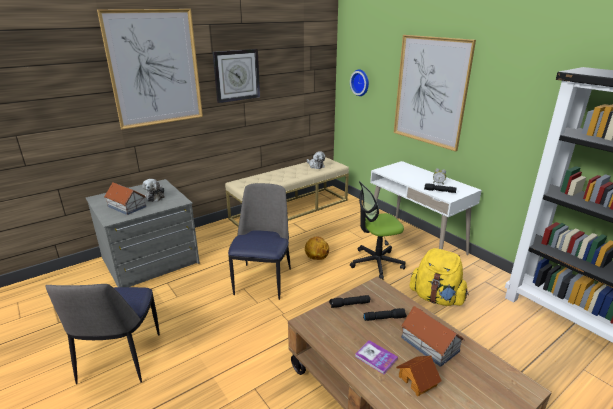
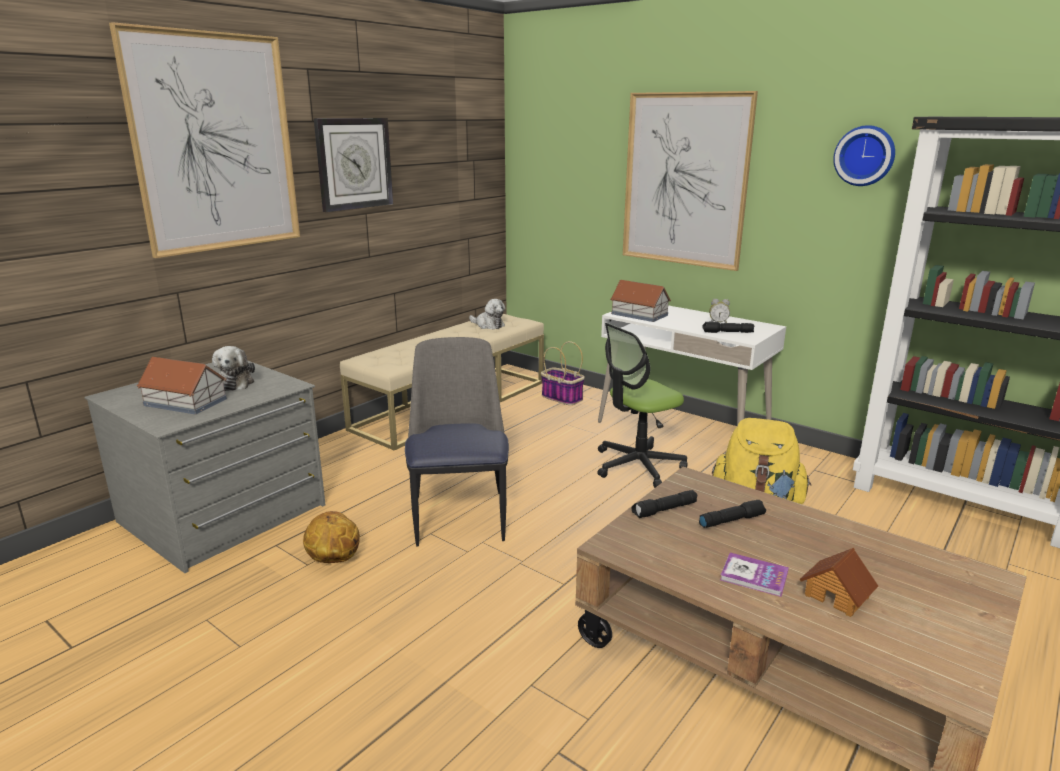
camera: 15 degrees left, 5 degrees down
(120, 360) = (241, 689): chair -> none
(316, 258) = (536, 471): basketball -> basketball (333, 560)
(353, 211) = (561, 398): none -> basket
(361, 82) = (555, 179): wall clock -> wall clock (865, 155)
(429, 343) = (821, 544): toy house -> toy house (639, 314)

